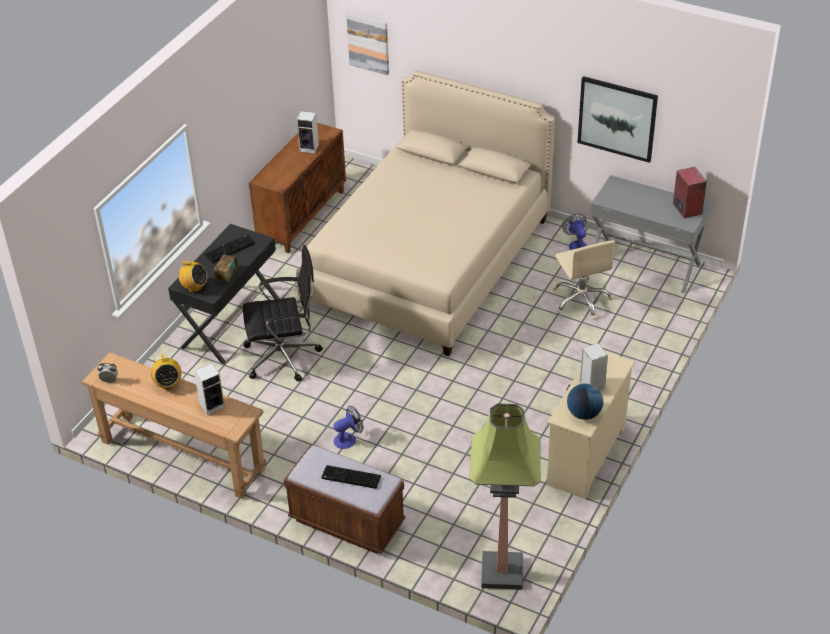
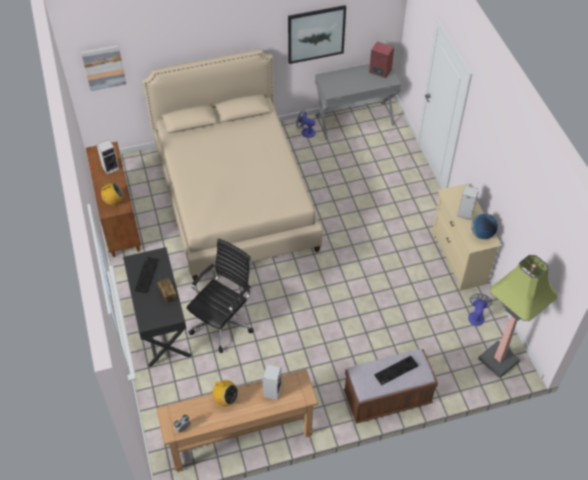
camera: 45 degrees left, 10 degrees up
(194, 287) = (157, 319): radio -> radio (113, 201)
(348, 439) = (326, 346): fan -> fan (476, 316)
(581, 300) = (348, 165): beige office chair -> none

